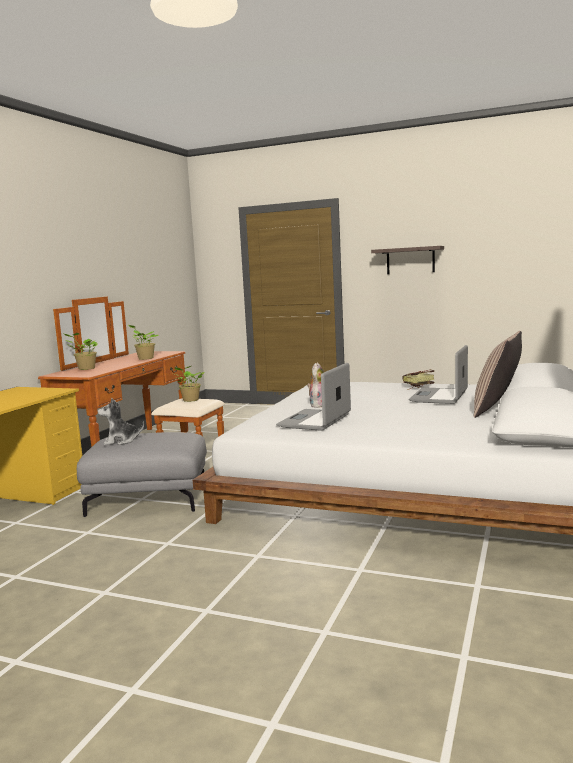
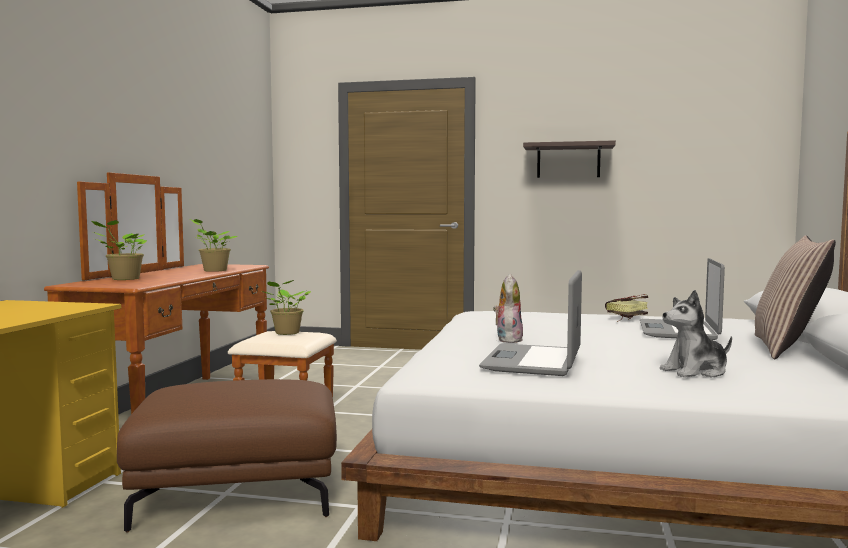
camera: 10 degrees left, 5 degrees down
(121, 441) = (197, 393): plush toy -> plush toy (695, 371)
(149, 498) = (238, 491): grey ottoman -> brown ottoman

